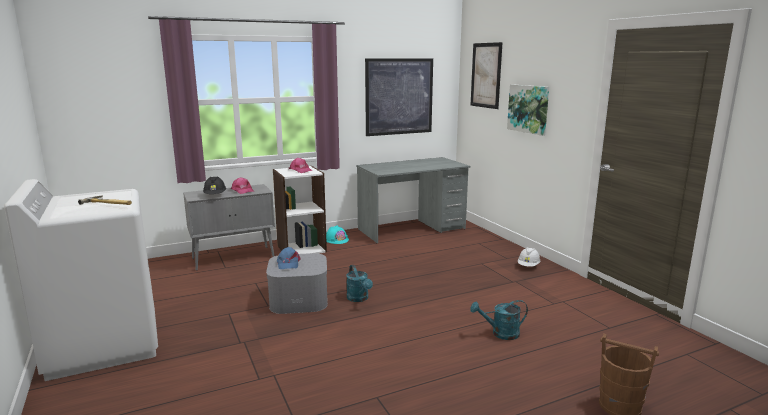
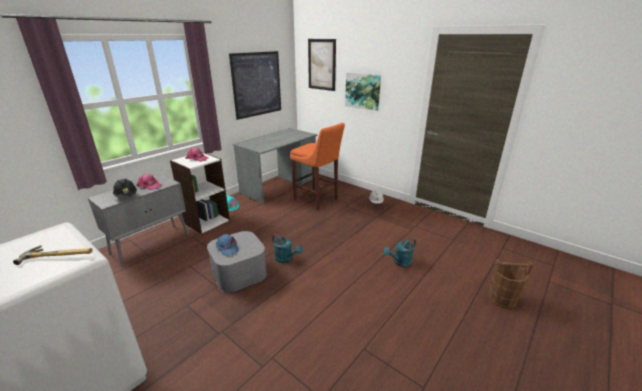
camera: 25 degrees left, 10 degrees up
(447, 251) = (317, 200): none -> orange stool

